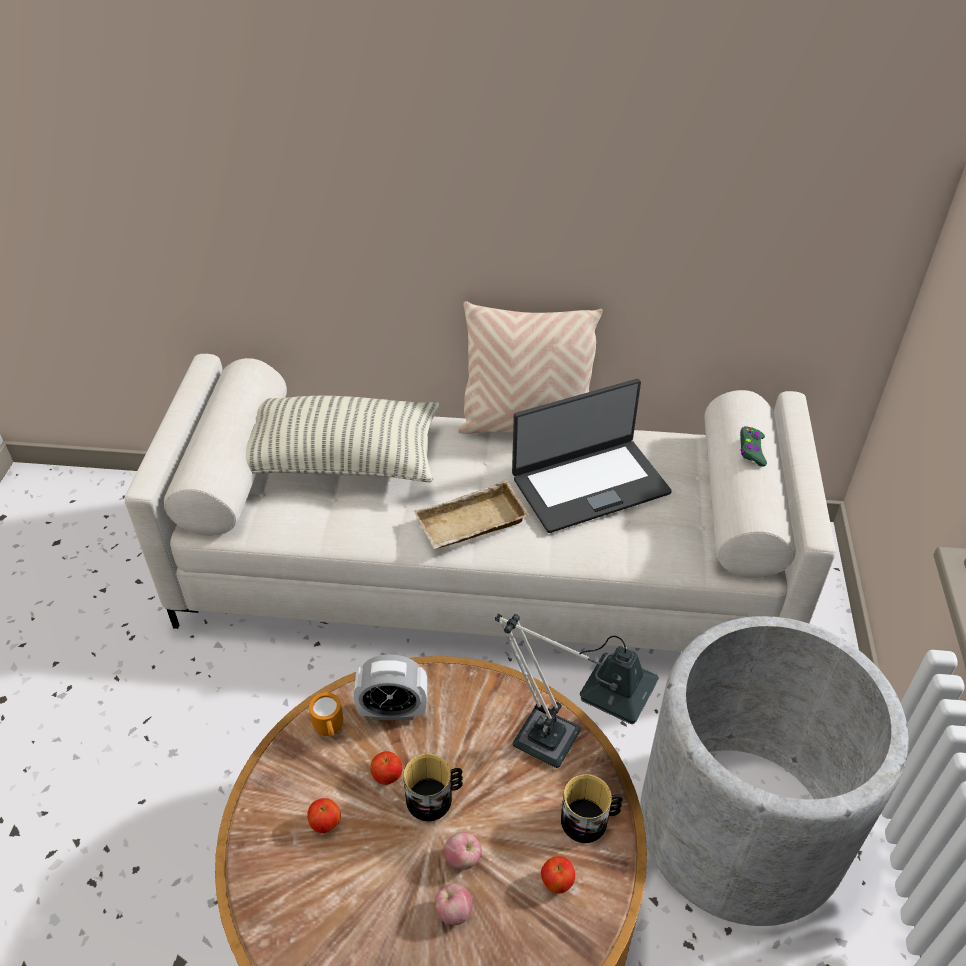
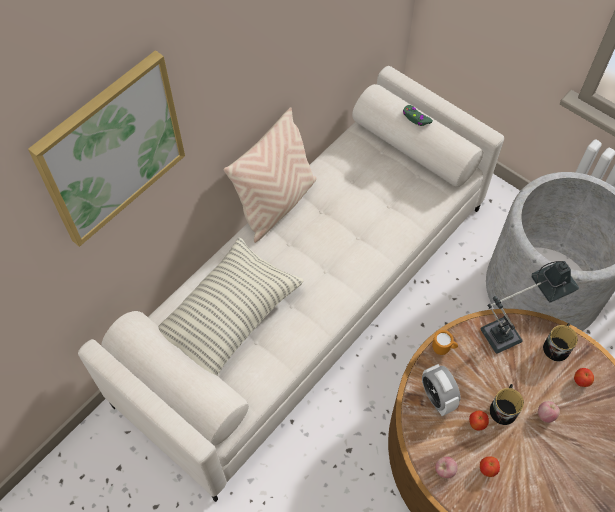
camera: 55 degrees left, 15 degrees up
(300, 119) = (111, 149): none -> picture
(330, 731) = (430, 437): orange mug -> orange mug (443, 349)
(393, 710) = (437, 398): alarm clock -> alarm clock turned 120 degrees clockwise
(453, 912) = (571, 435): apple -> apple (444, 470)
(471, 525) = (338, 282): beige tray -> none
(589, 484) = (351, 205): laptop -> none

